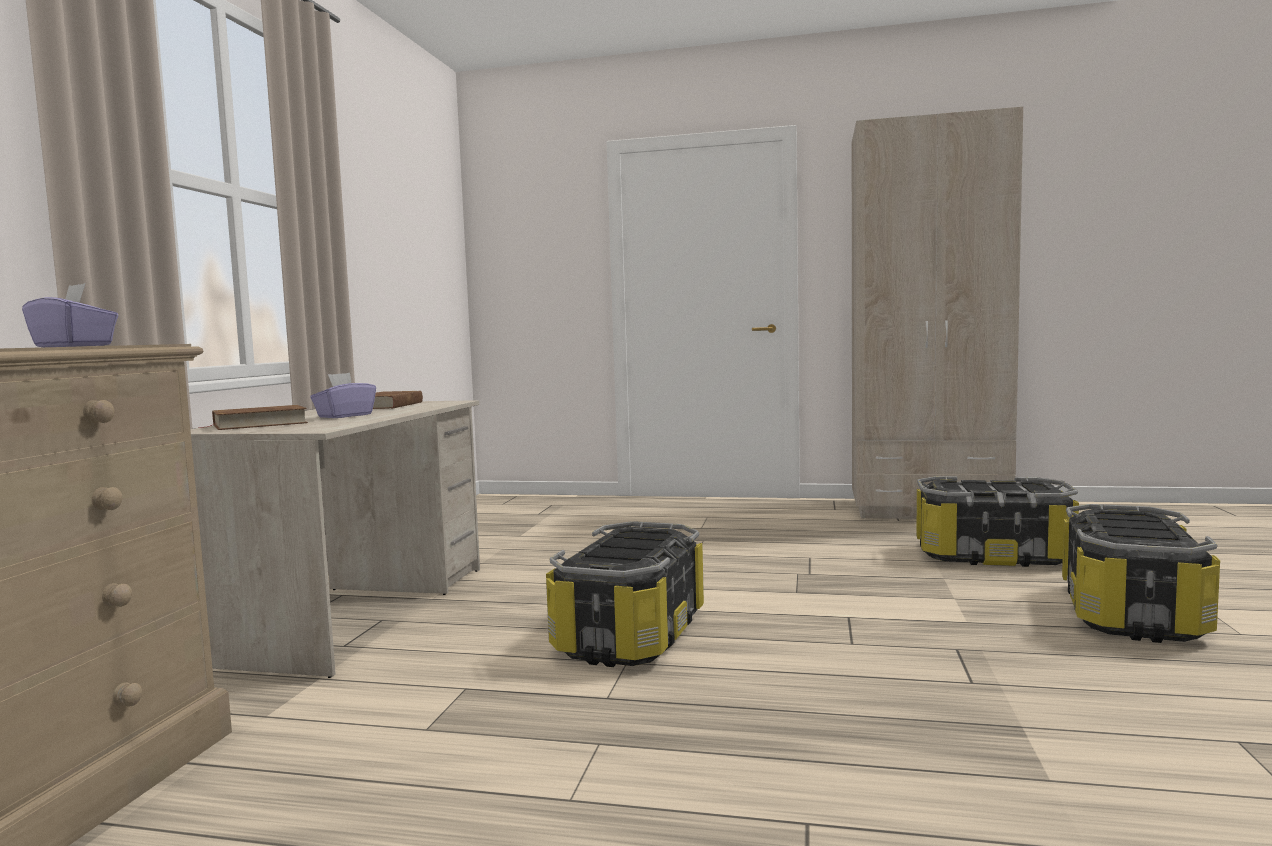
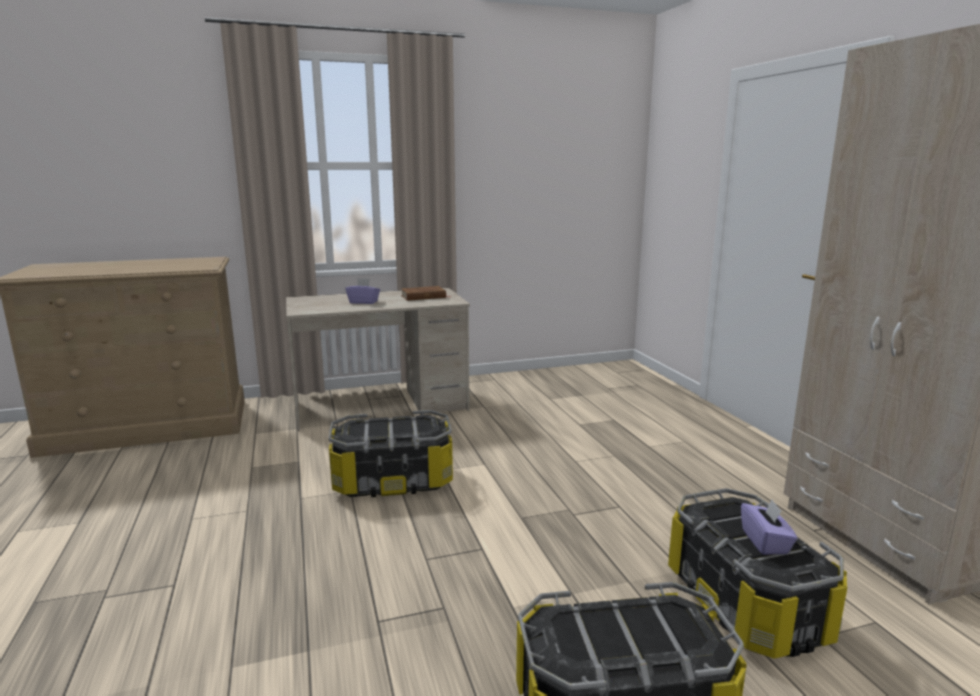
camera: 60 degrees right, 10 degrees up
(74, 346) = (207, 263): purple tissue box -> purple tissue box (765, 542)
(259, 424) = (323, 299): brown book -> none

